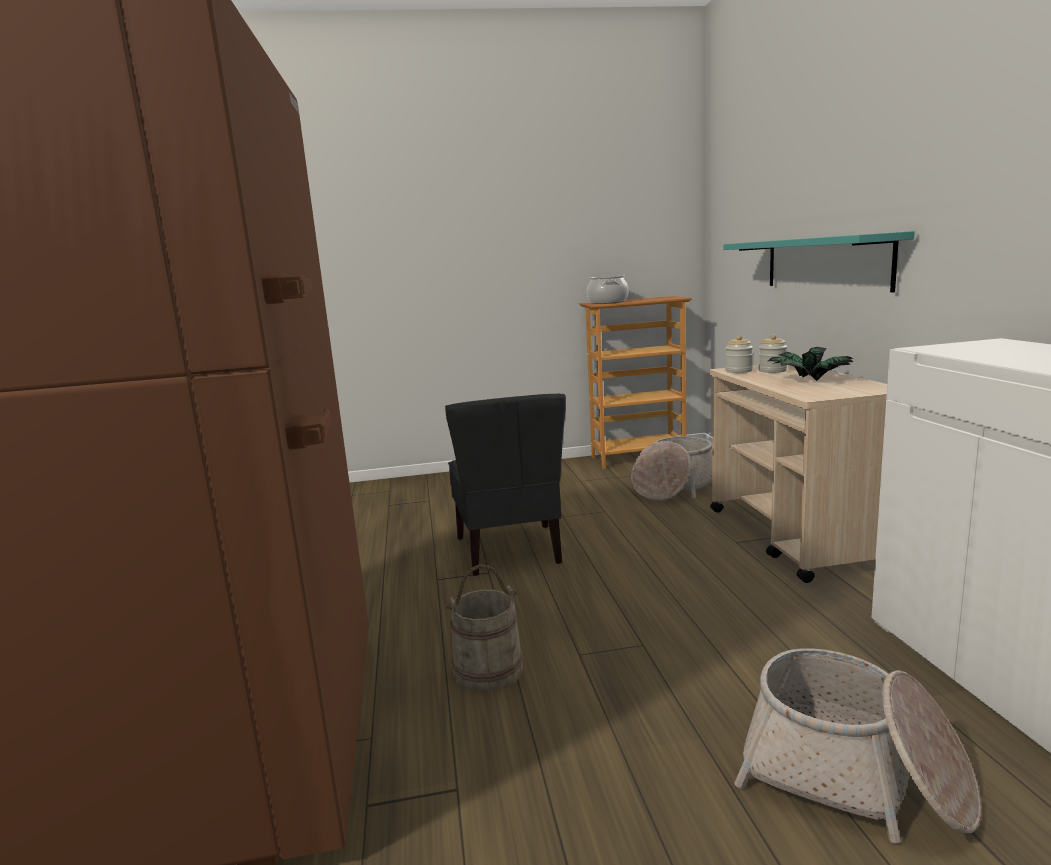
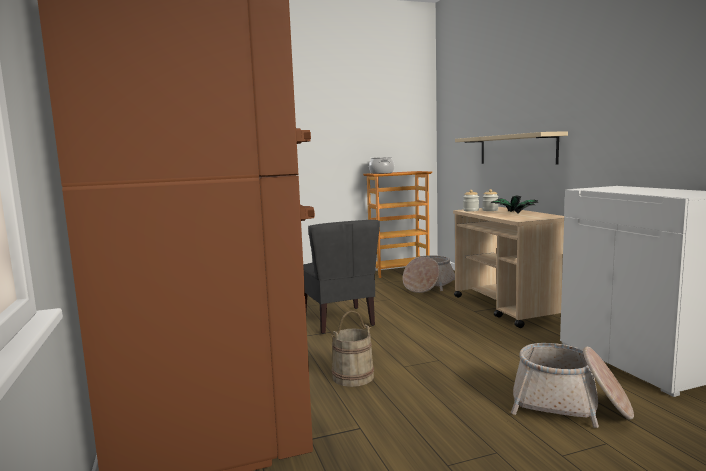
camera: 10 degrees left, 5 degrees down
(825, 263) = (516, 149): turquoise shelf -> beige shelf

